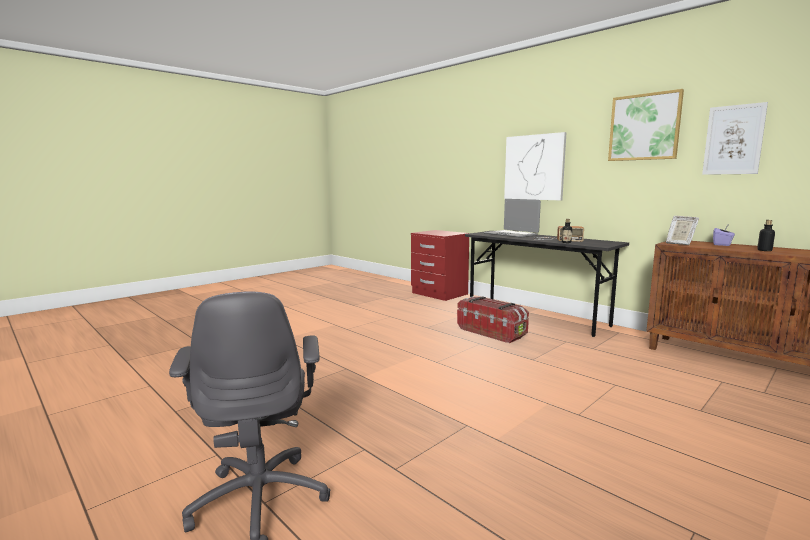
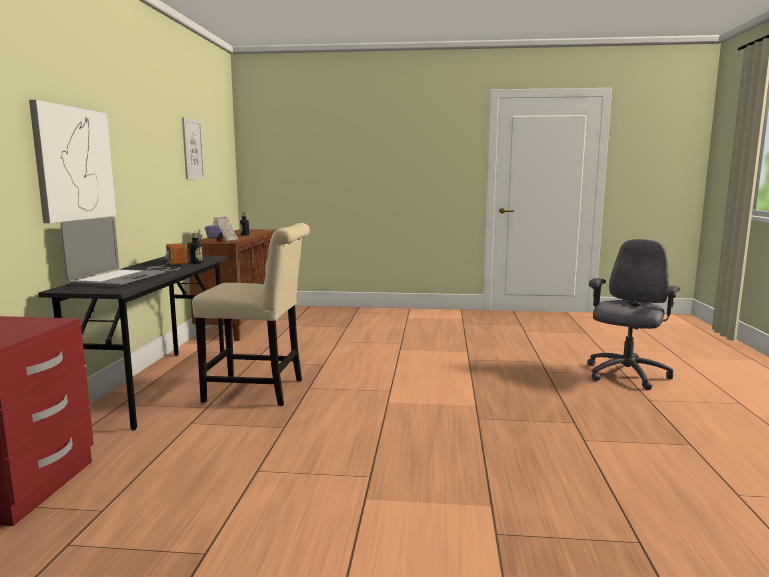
camera: 130 degrees left, 0 degrees up
(492, 332) = (259, 391): storage box -> beige chair
(644, 127) = (155, 125): picture -> none

